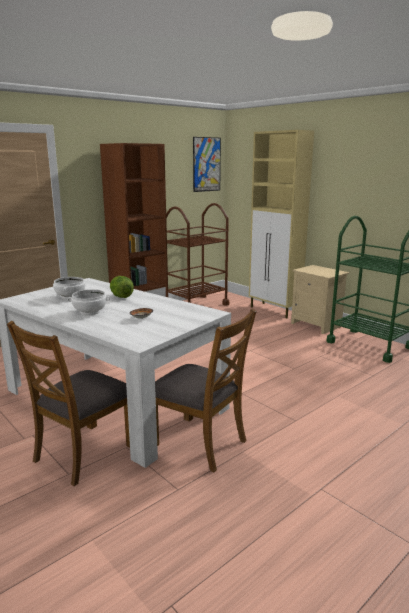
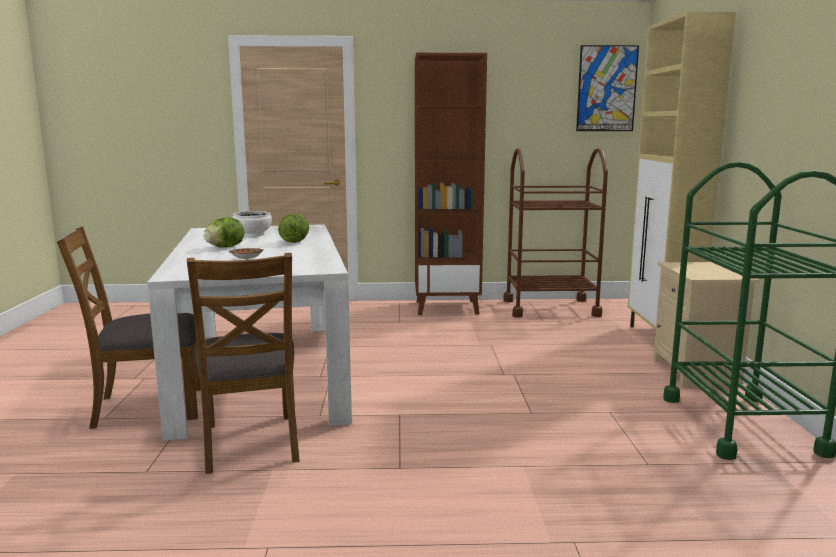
camera: 40 degrees right, 5 degrees down
(90, 312) = (225, 247): white bowl -> lettuce

